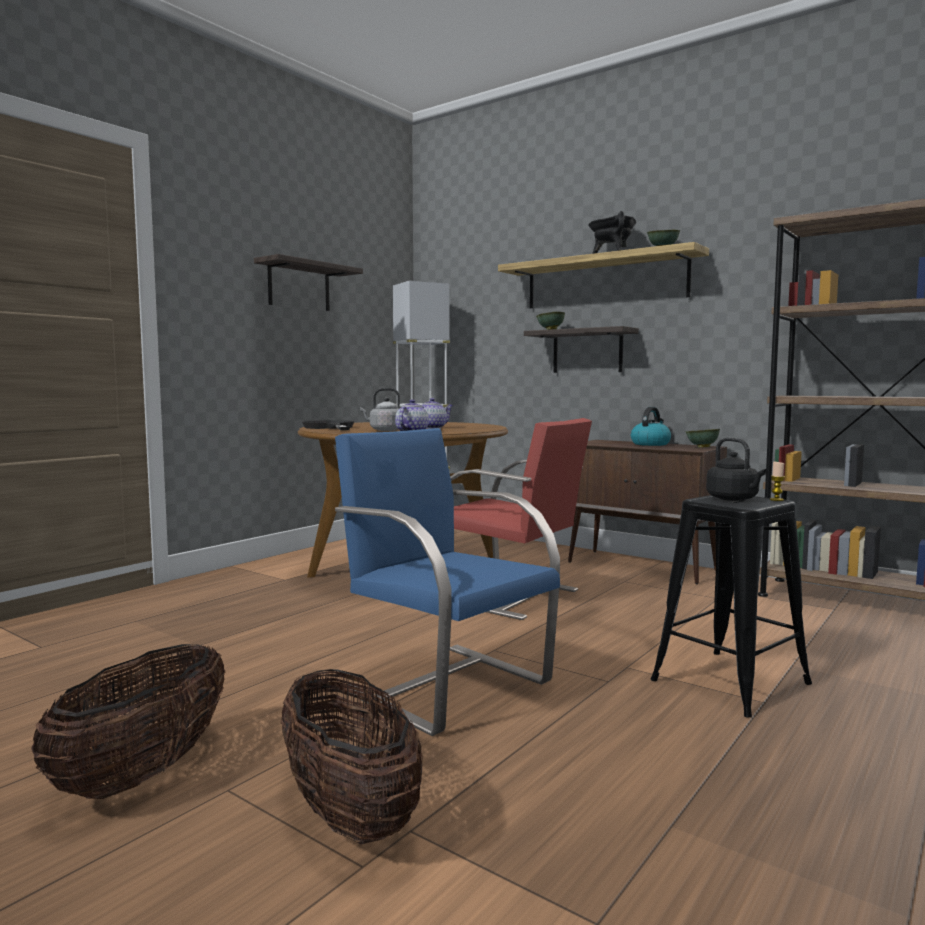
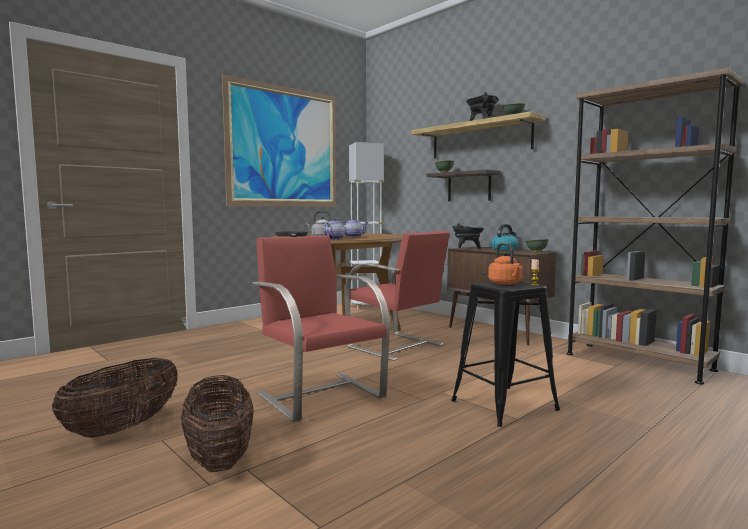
camera: 10 degrees right, 0 degrees up
(299, 286) = (284, 147): shelf -> picture
(445, 684) = (320, 394): blue chair -> red chair
(595, 443) = (467, 248): none -> black cooking pot
(734, 499) = (506, 283): black kettle -> orange kettle

